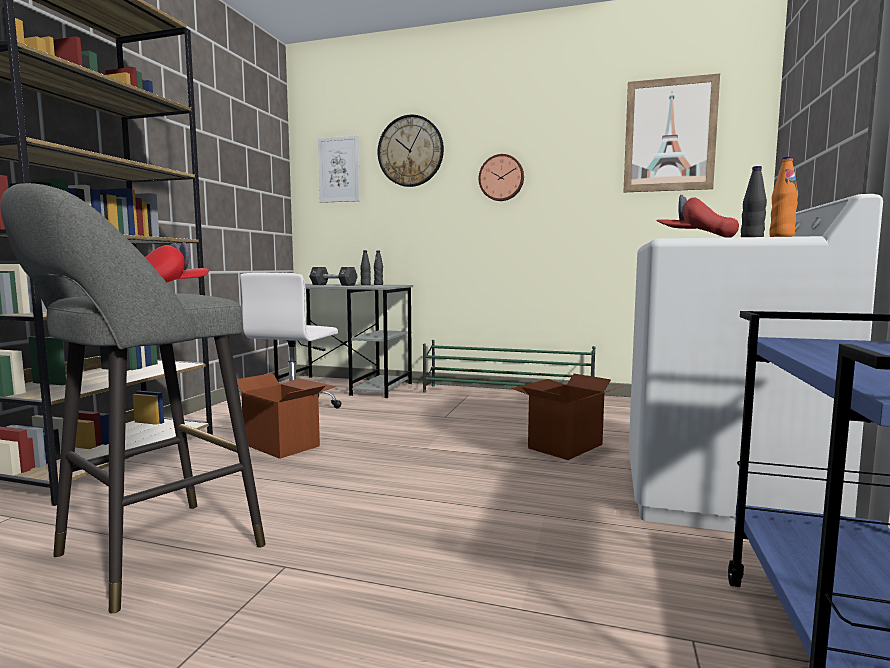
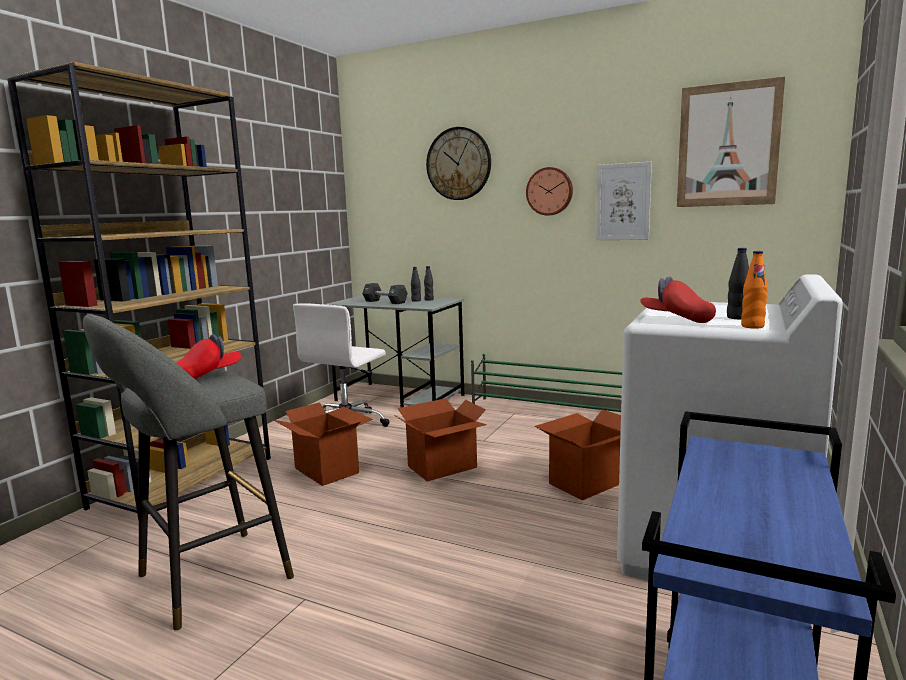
camera: 10 degrees right, 5 degrees up
(339, 169) = (390, 182): picture -> picture (623, 202)
(411, 438) = (443, 467): none -> cardboard box

